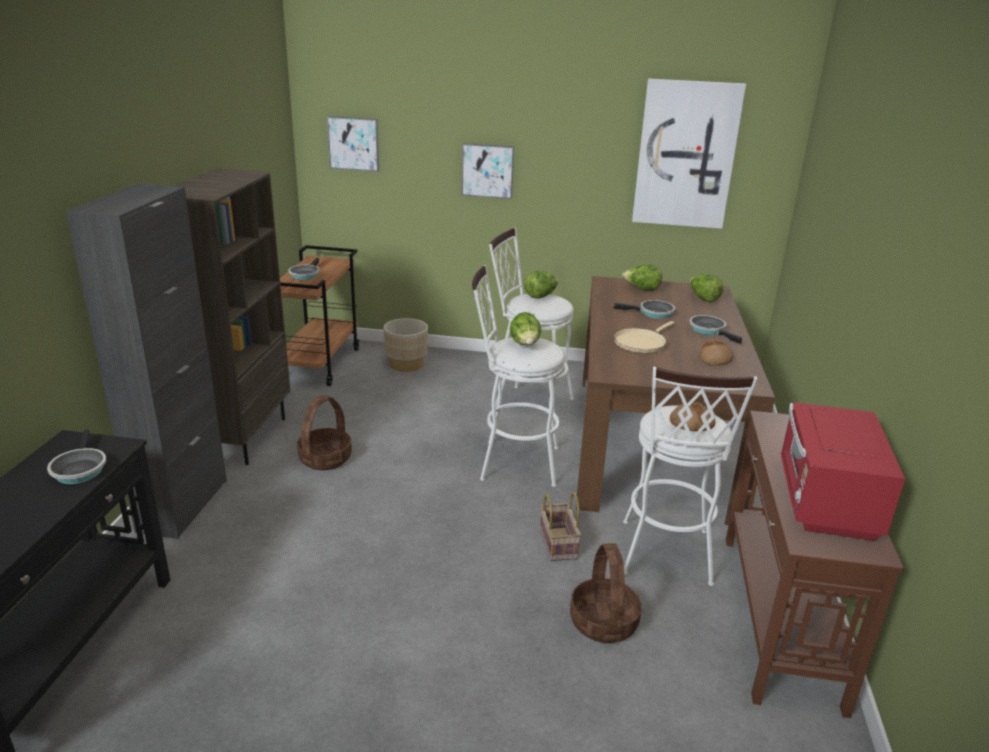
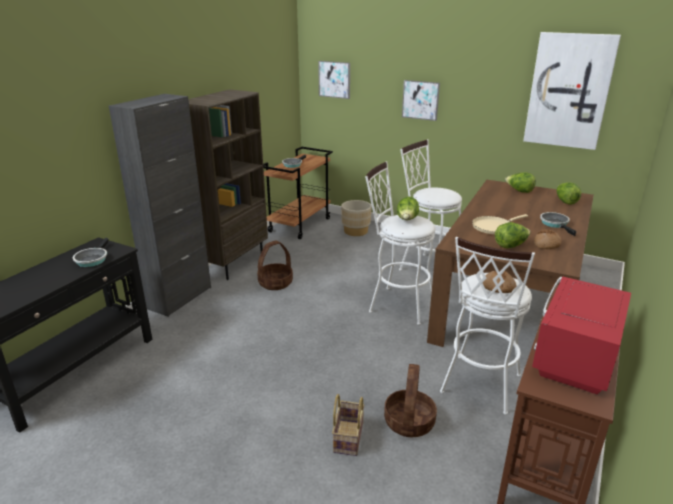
camera: 20 degrees right, 0 degrees up
(541, 296) = (440, 189): lettuce -> lettuce (510, 246)
(556, 543) = (401, 362): basket -> basket (347, 436)
(653, 313) = (517, 208): frying pan -> none

